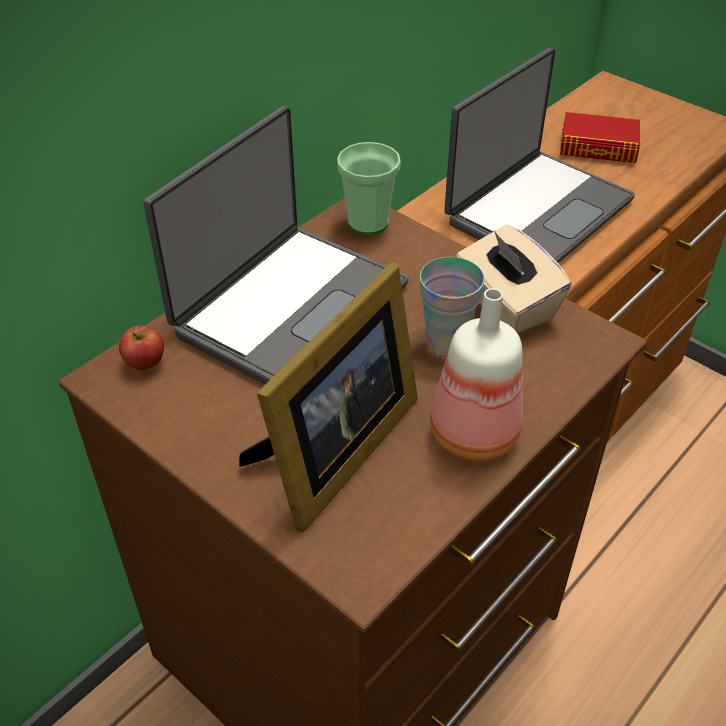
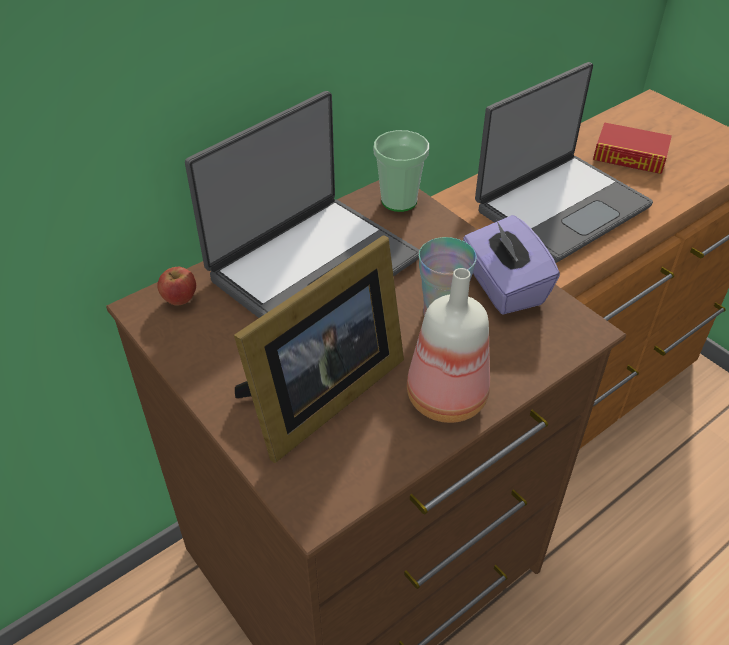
camera: 10 degrees right, 0 degrees up
(506, 305) = (503, 287): beige tissue box -> purple tissue box

